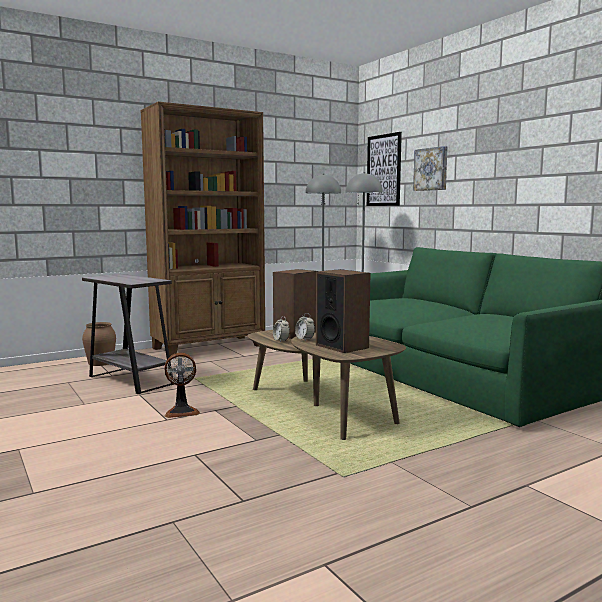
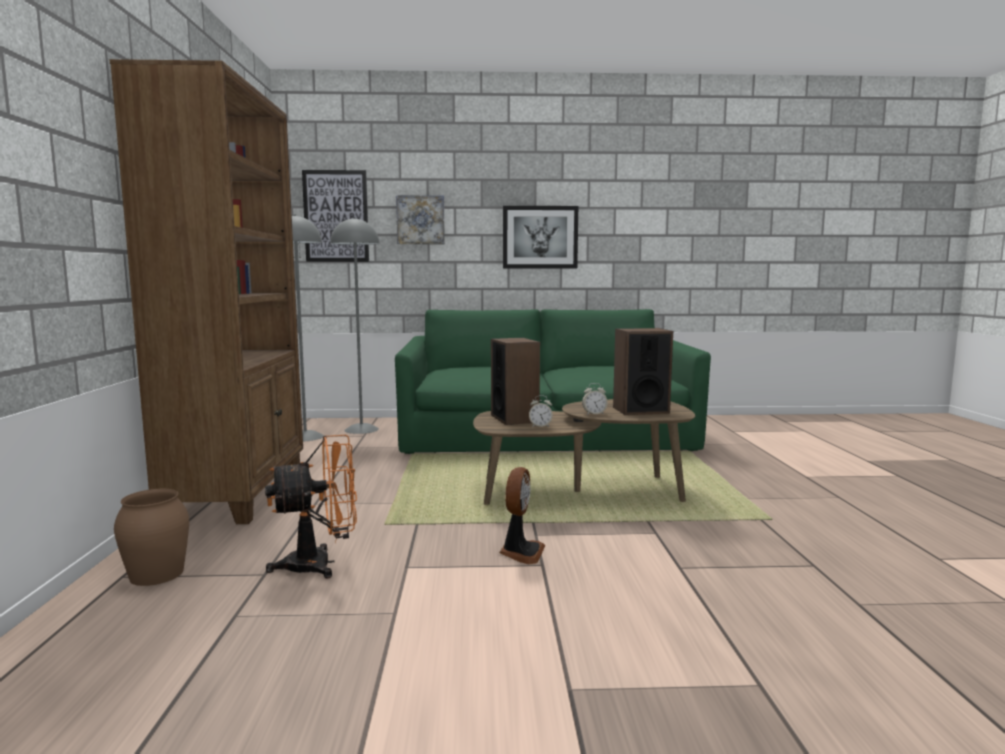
camera: 60 degrees left, 0 degrees up
(130, 380) = (320, 564): grey side table -> orange fan
(519, 179) = (540, 237): none -> picture

